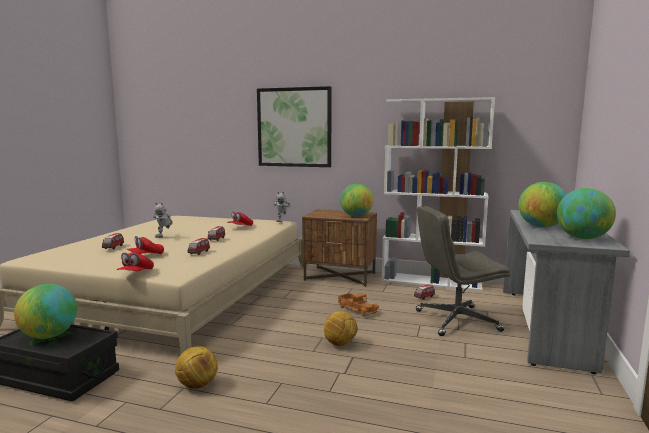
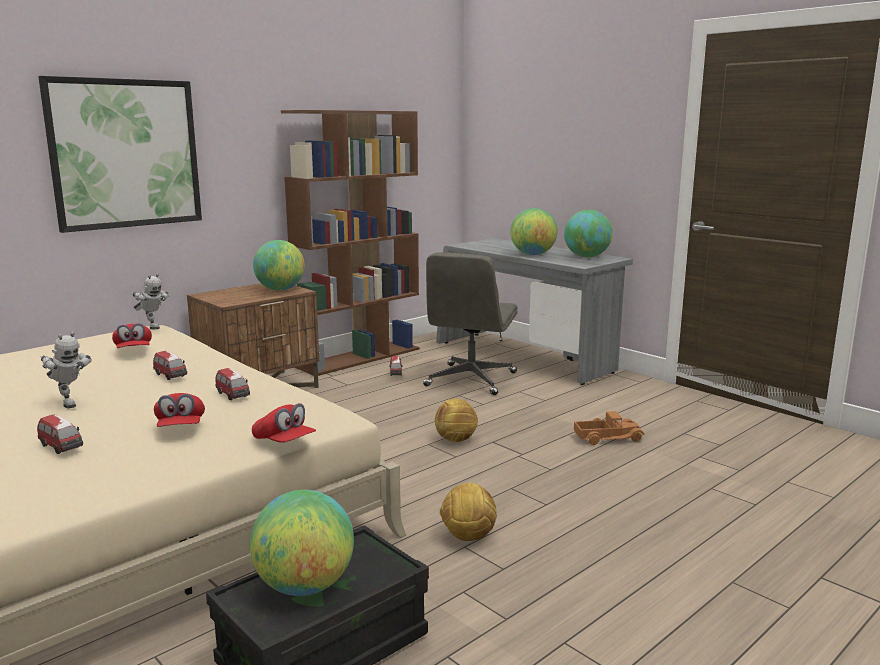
camera: 60 degrees left, 5 degrees up
(358, 309) = (378, 409): toy truck -> toy truck (607, 437)
(431, 281) = (359, 357): white bookcase -> brown bookcase

